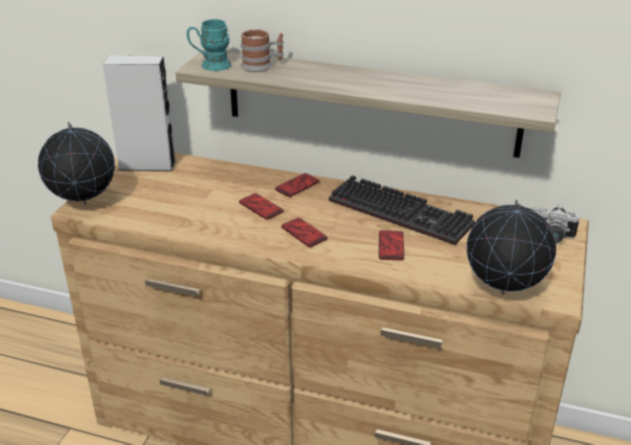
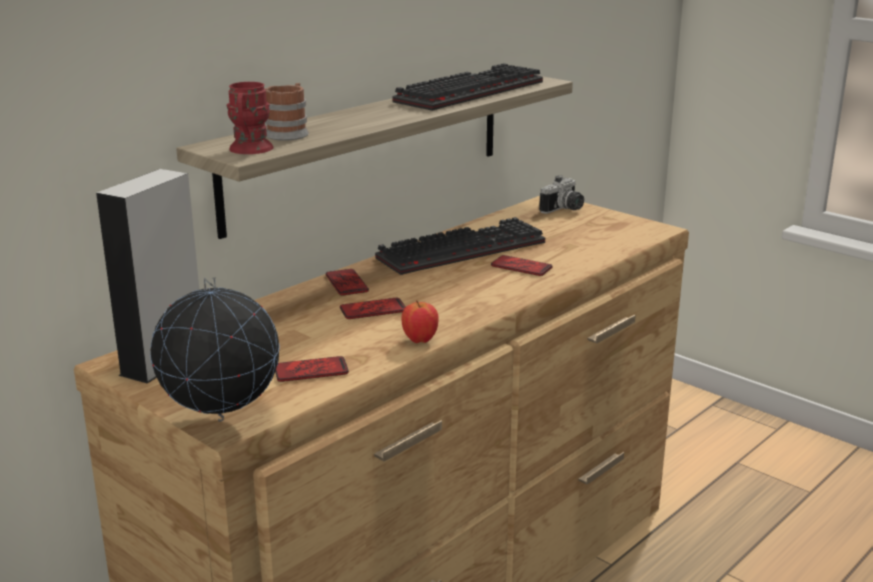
camera: 65 degrees left, 10 degrees down
(210, 66) = (249, 150): turquoise mug -> red mug
(225, 237) = (420, 340): none -> apple
(304, 233) = (455, 299): phone -> phone (311, 370)
(453, 91) = (469, 91): none -> keyboard
(503, 292) = (635, 243): globe -> none

